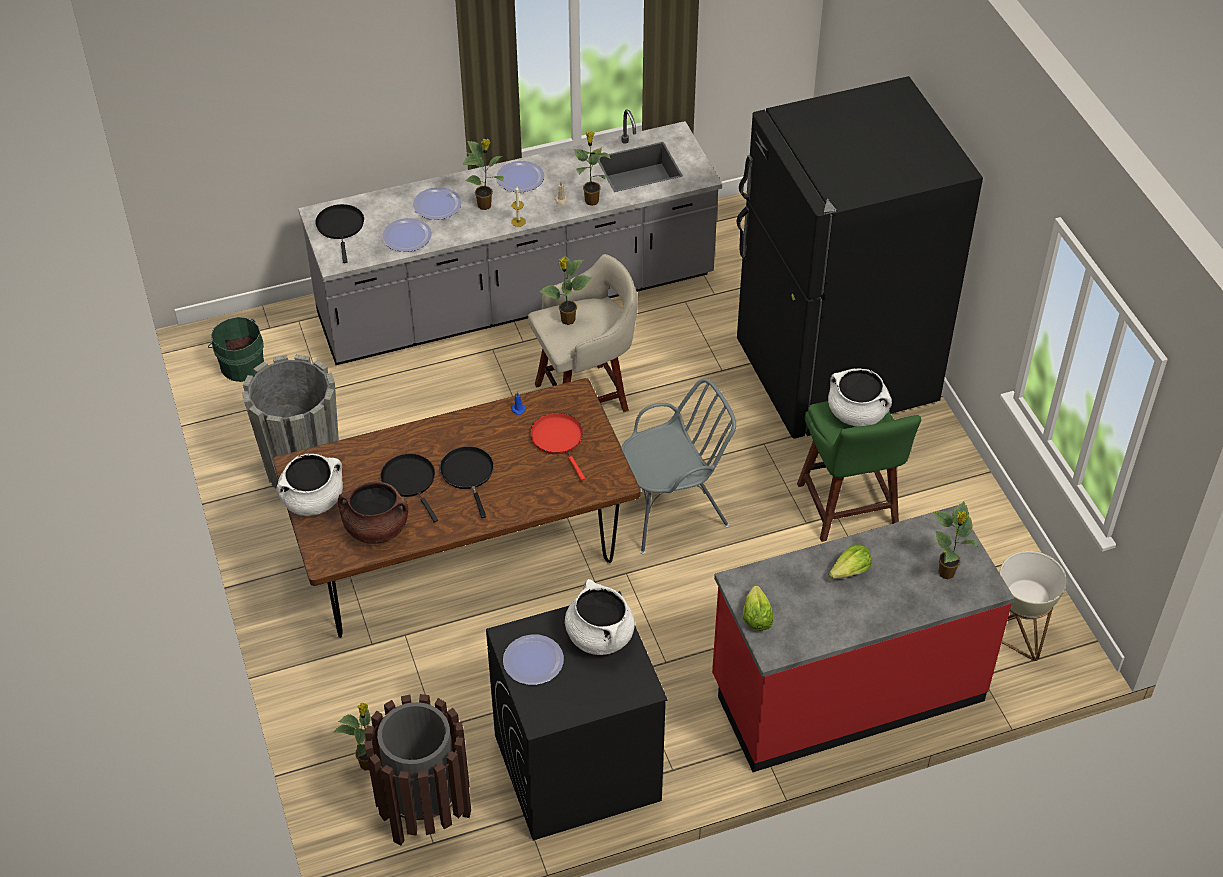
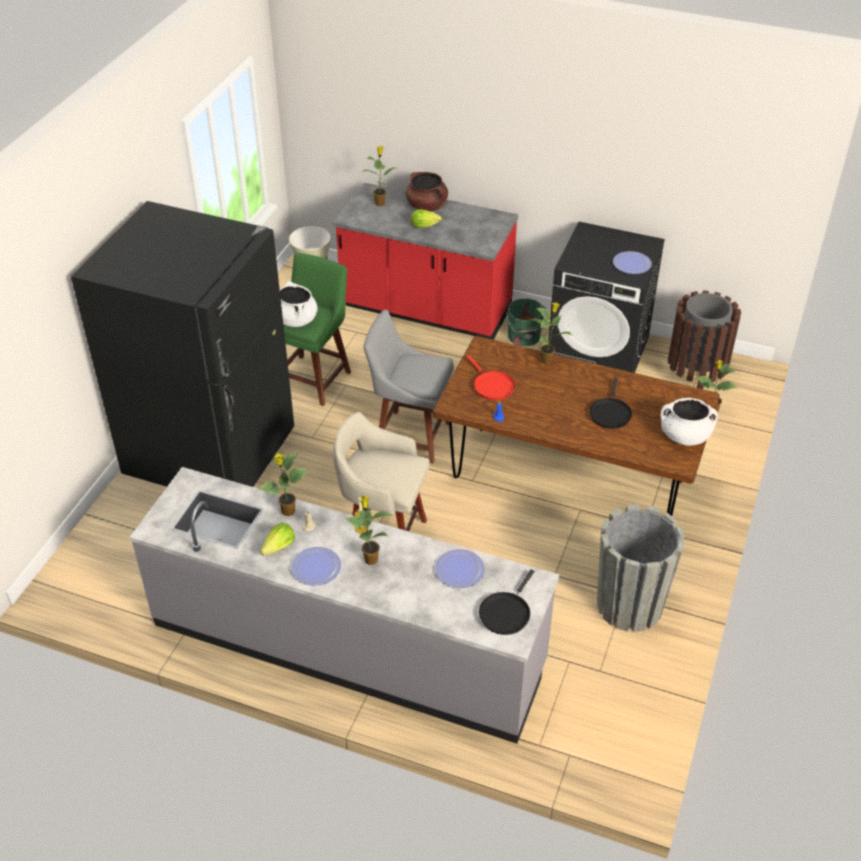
camera: 140 degrees left, 5 degrees down
(241, 364) = (619, 732): green bucket -> green bucket (524, 337)
(376, 528) = (655, 398): brown cooking pot -> brown cooking pot (427, 206)
(437, 204) = (407, 584): plate -> none
(468, 474) = (569, 397): black frying pan -> none
(558, 439) = (492, 386): red frying pan -> red frying pan turned 45 degrees counterclockwise
(567, 320) = (392, 475): potted plant -> potted plant (547, 360)
(599, 636) = (586, 257): white cooking pot -> none
(672, 507) = (409, 435): grey chair -> grey stool
(756, 617) = (494, 232): lettuce -> lettuce (279, 547)

